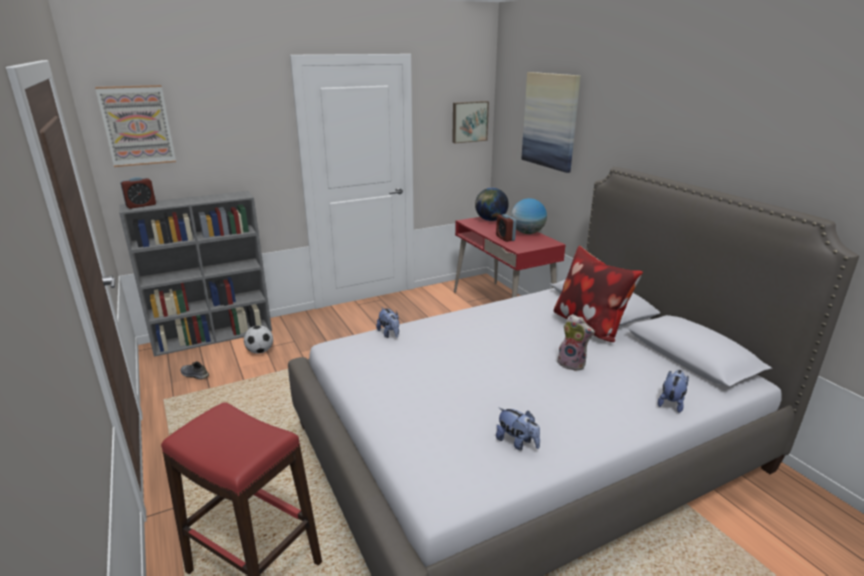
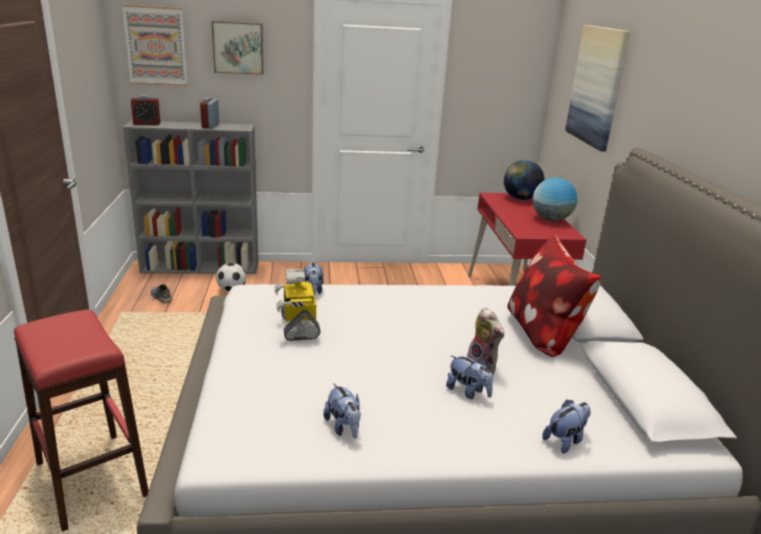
camera: 20 degrees right, 0 degrees up
(407, 367) = (298, 326): none -> toy robot
(469, 121) = (518, 80): picture -> picture (238, 47)
(505, 238) = (518, 220): alarm clock -> alarm clock (210, 126)
(579, 386) = (468, 392): none -> plush toy

